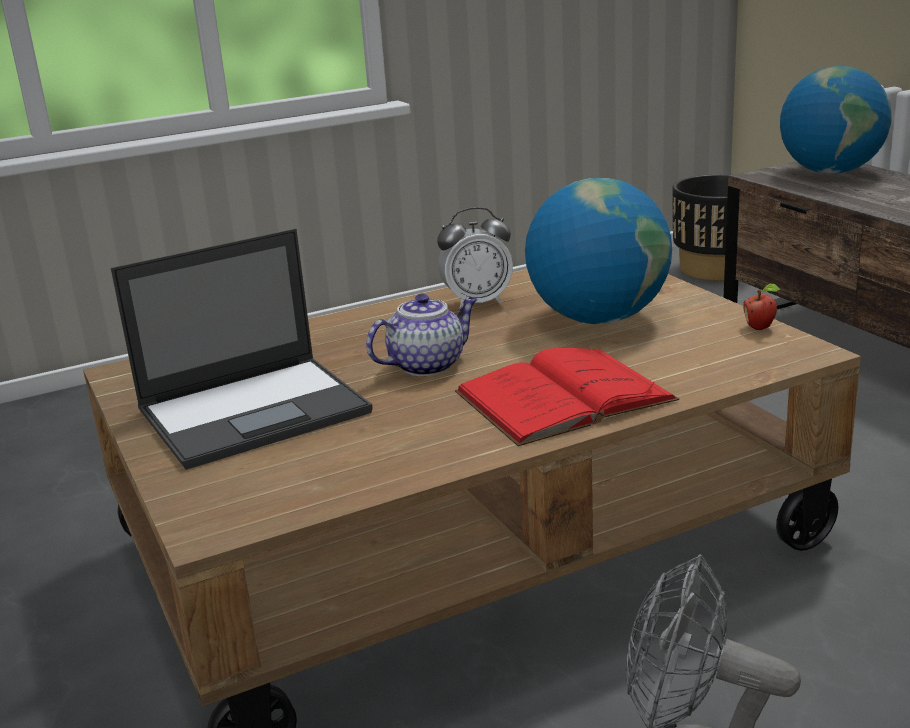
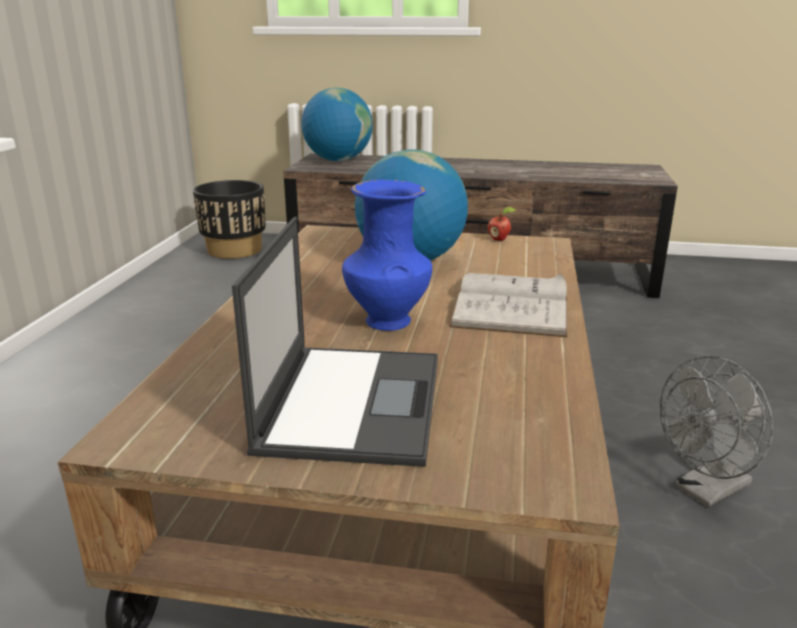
camera: 55 degrees left, 0 degrees up
(427, 365) = (386, 320): teapot -> blue vase
(477, 302) = (308, 275): alarm clock -> none
(564, 396) = (511, 303): red book -> white book

